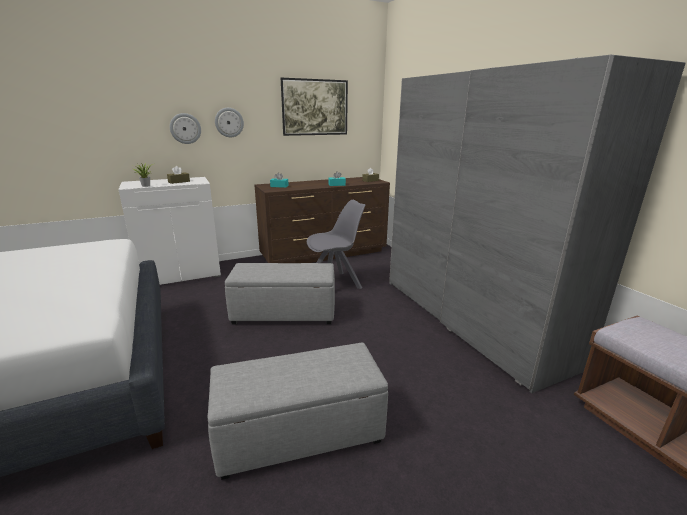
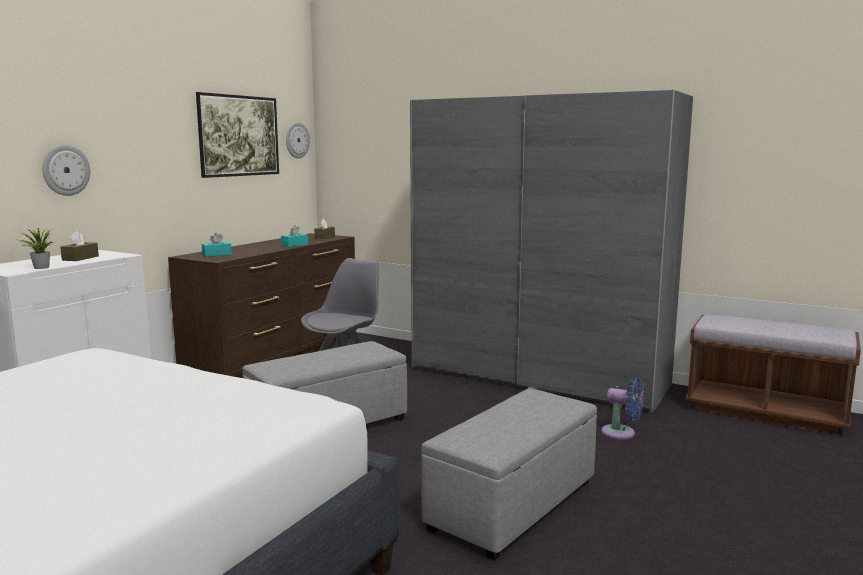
camera: 35 degrees left, 10 degrees down
(229, 122) = (129, 159): wall clock -> wall clock (297, 140)
(474, 403) = (622, 433): none -> blue fan

